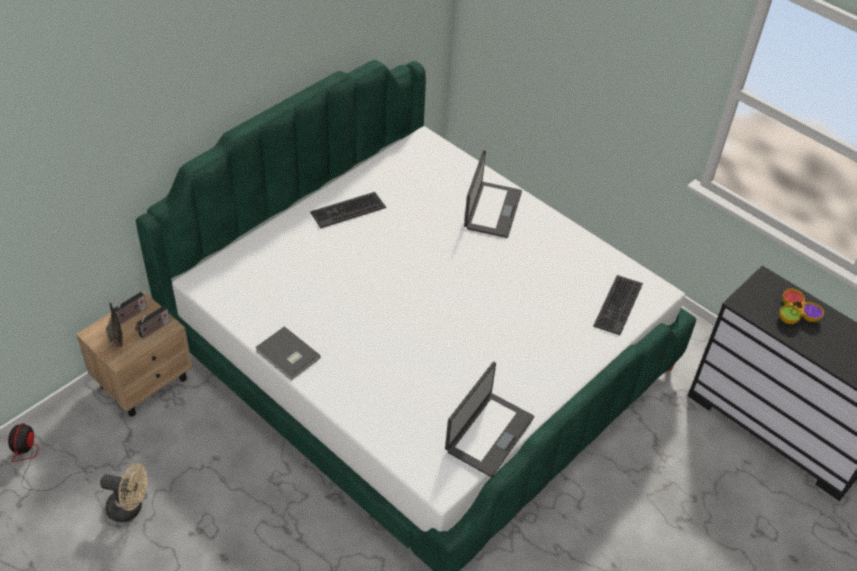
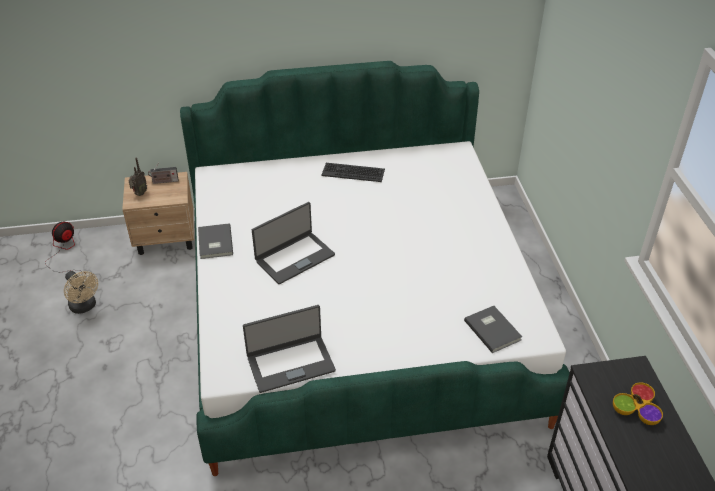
camera: 40 degrees right, 5 degrees down
(153, 329) = (168, 195): radio -> none
(492, 210) = (461, 217): laptop -> laptop (294, 257)
(617, 305) = (493, 329): keyboard -> grey book

